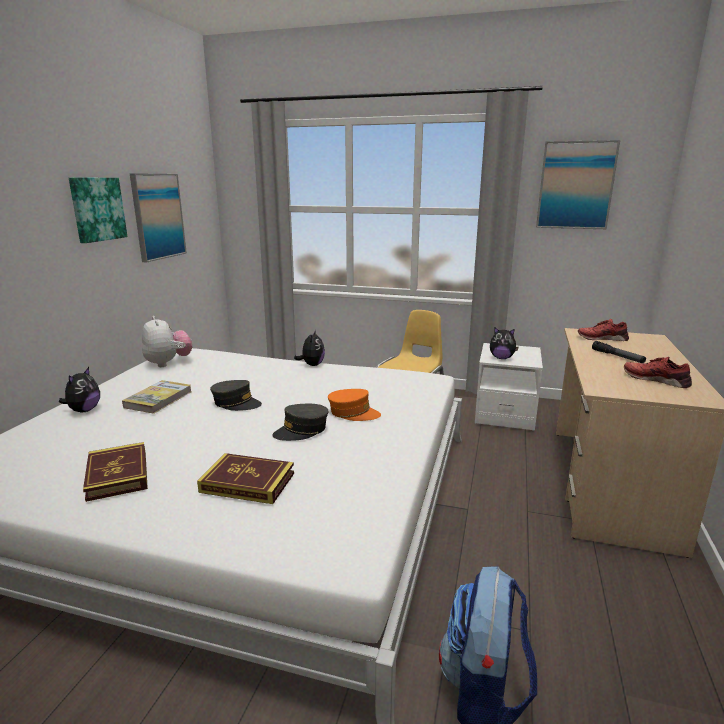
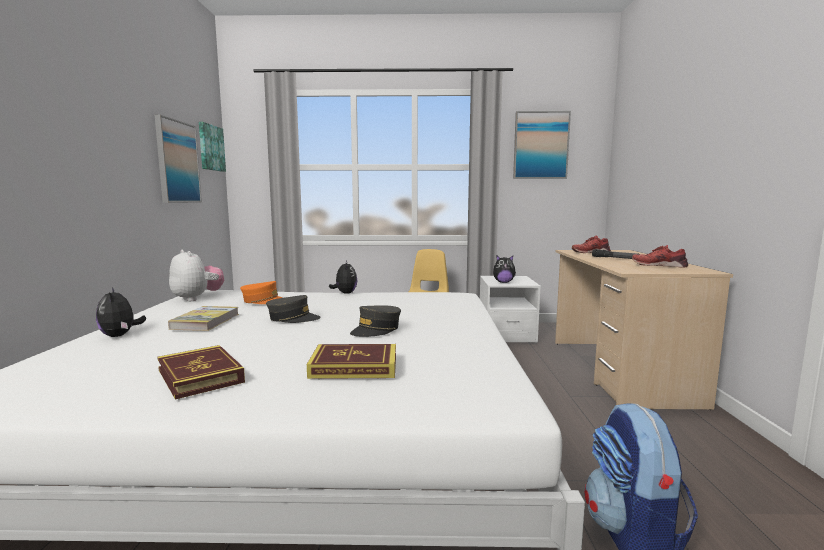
camera: 15 degrees left, 10 degrees down
(84, 410) = (120, 335): plush toy -> plush toy turned 150 degrees clockwise
(97, 209) = (124, 140): picture -> picture (210, 148)
(353, 413) = (413, 317): orange cap -> orange cap (264, 301)

